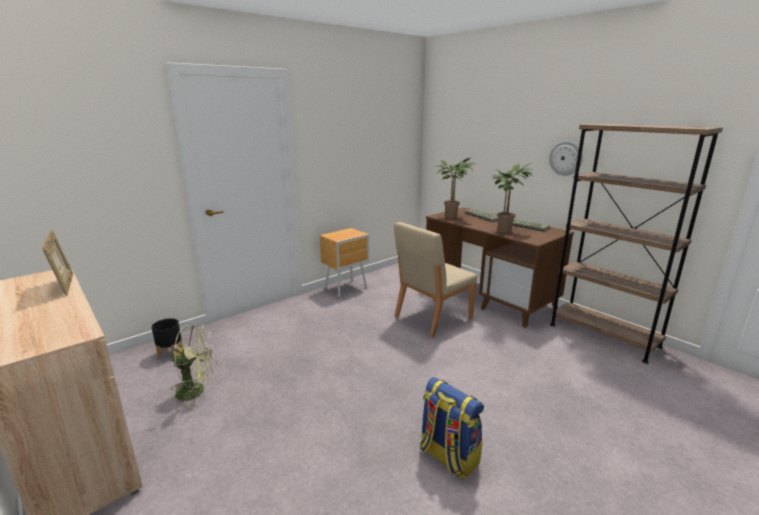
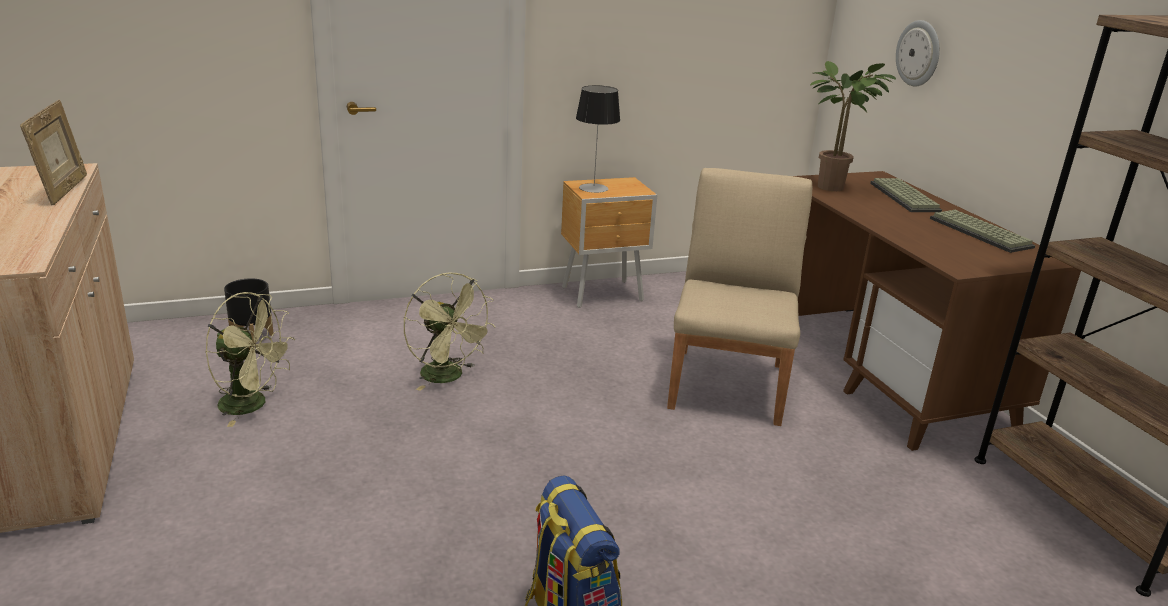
camera: 20 degrees right, 5 degrees up
(298, 347) = (448, 377): none -> green fan
(337, 236) = (593, 188): none -> table lamp
(432, 317) = (728, 384): beige chair -> beige chair turned 120 degrees clockwise
(505, 230) = (919, 234): potted plant -> none
(566, 158) = (1098, 90): wall clock -> wall clock (919, 53)

